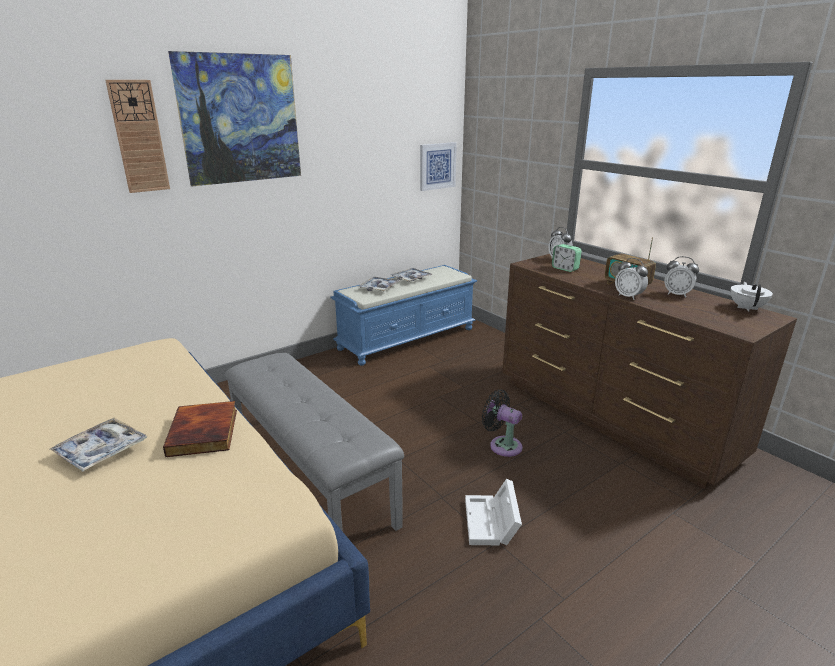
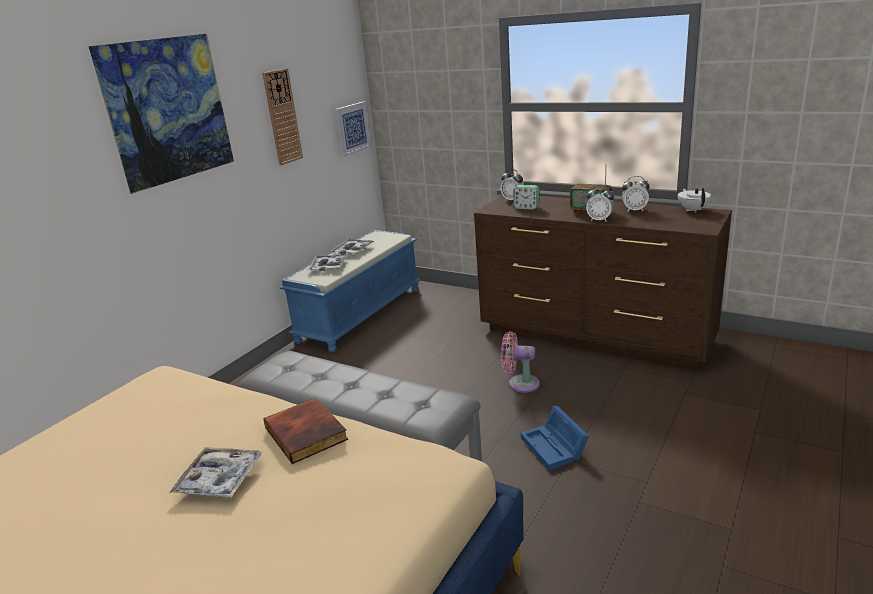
camera: 20 degrees left, 0 degrees up
(139, 137) = (71, 148): wall clock -> wall clock (282, 117)
(491, 523) = (555, 448): white storage box -> blue storage box
(502, 445) = (520, 384): black fan -> pink fan

